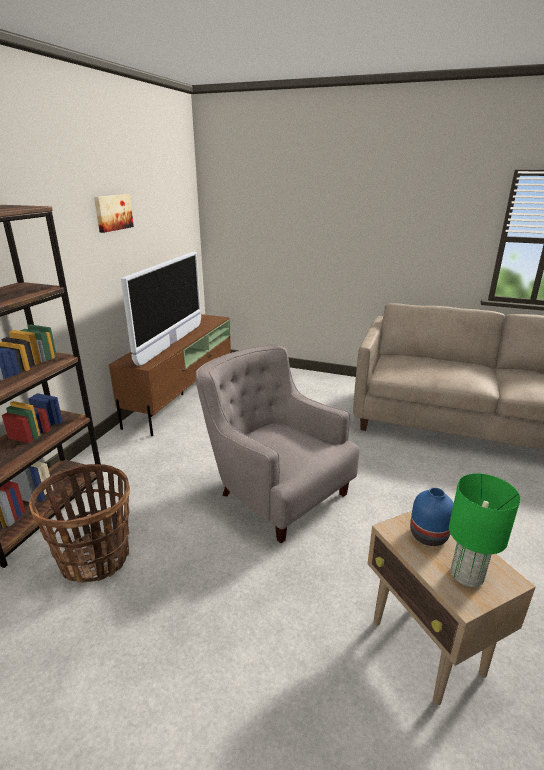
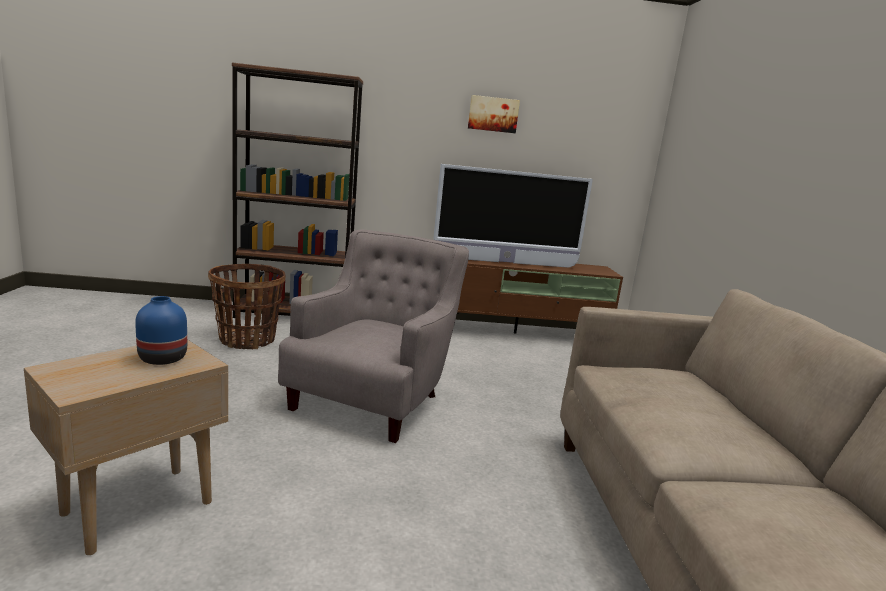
camera: 65 degrees right, 10 degrees down
(467, 574) = (92, 372): green table lamp -> none

